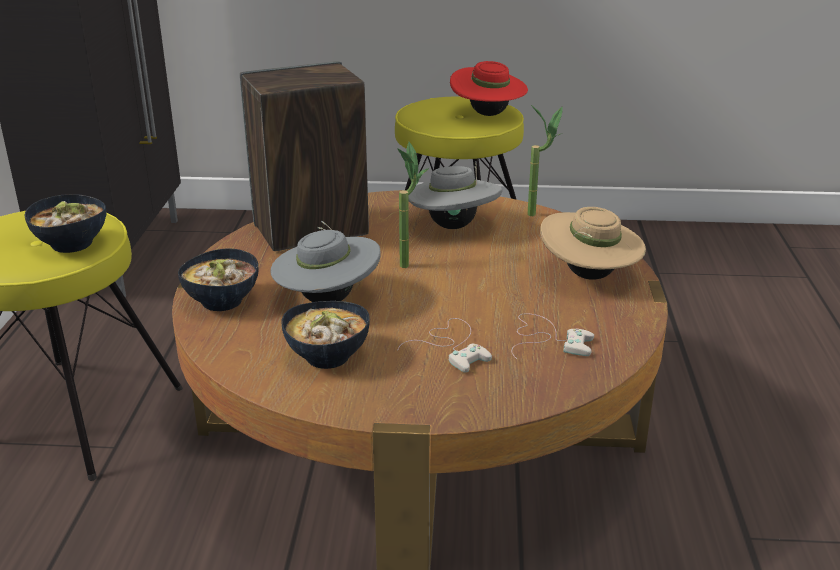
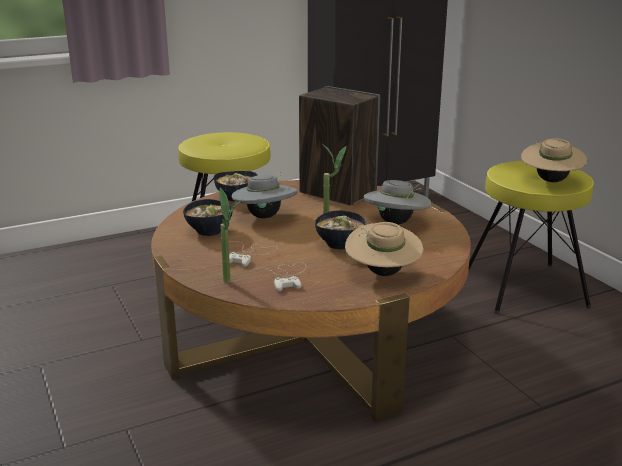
camera: 60 degrees right, 5 degrees down
(73, 244) = (225, 149): bowl -> bowl (340, 244)
(487, 114) = (550, 181): red hat -> beige hat
(539, 213) = (454, 241): potted plant -> potted plant (231, 283)

